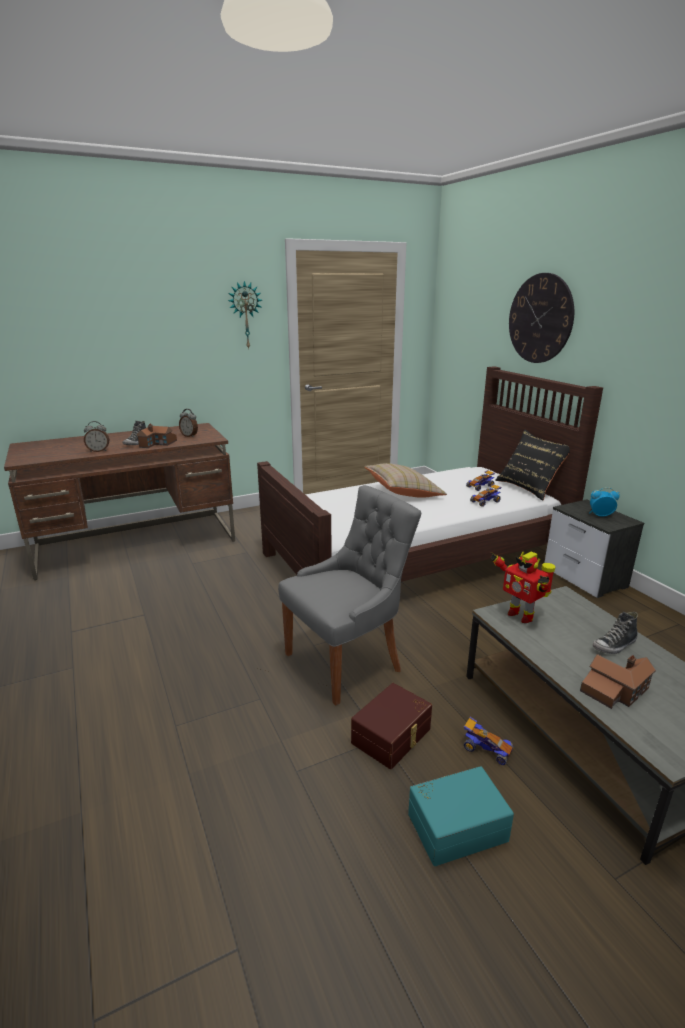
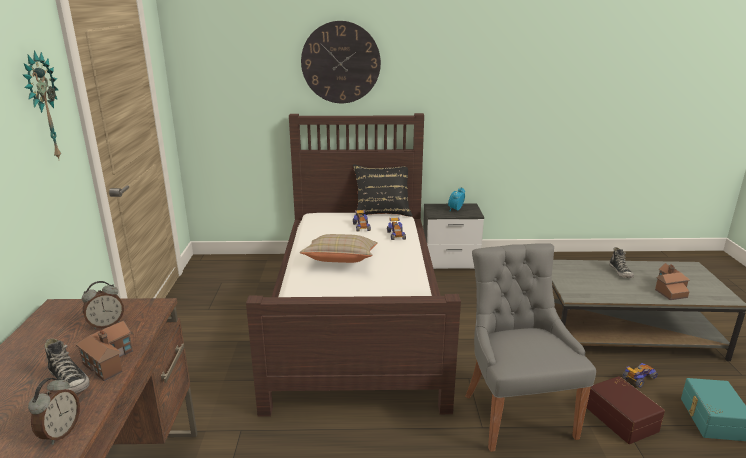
camera: 65 degrees left, 0 degrees up
(520, 615) = (577, 287): toy robot -> none

